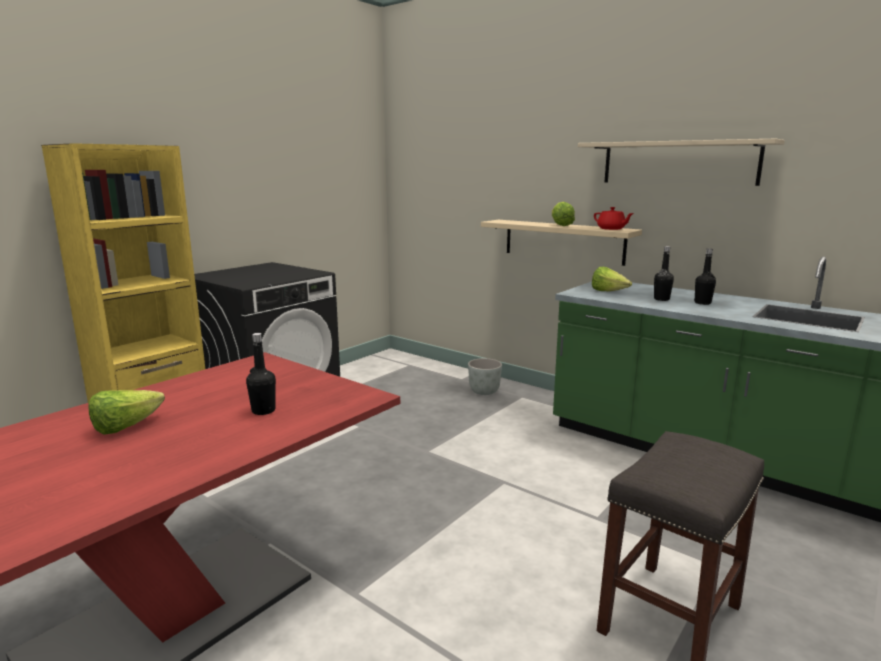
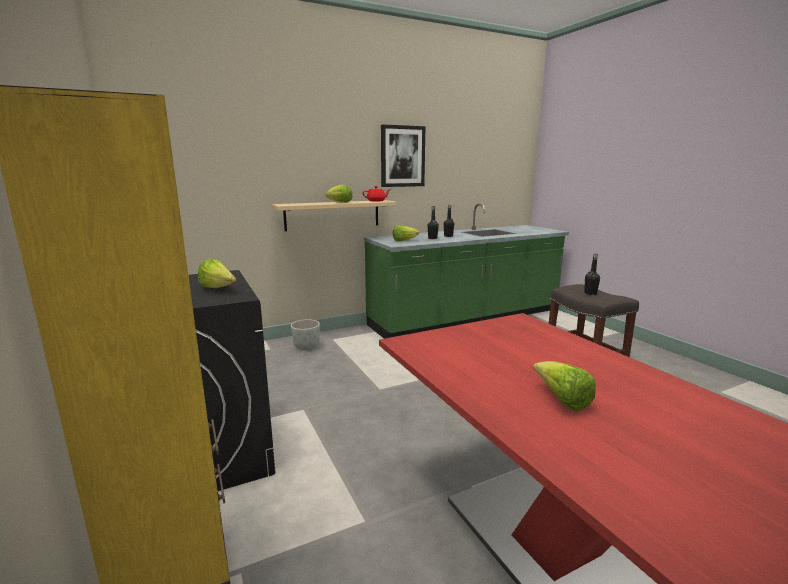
camera: 65 degrees left, 0 degrees up
(263, 411) = (538, 348): black bottle -> black bottle (590, 293)
(267, 279) = (219, 289): none -> lettuce
(678, 163) = (402, 156): beige shelf -> picture

